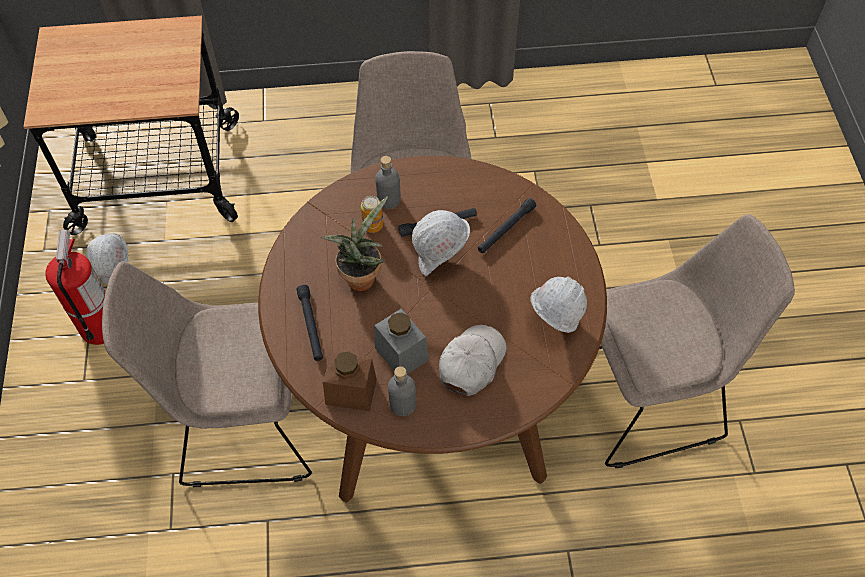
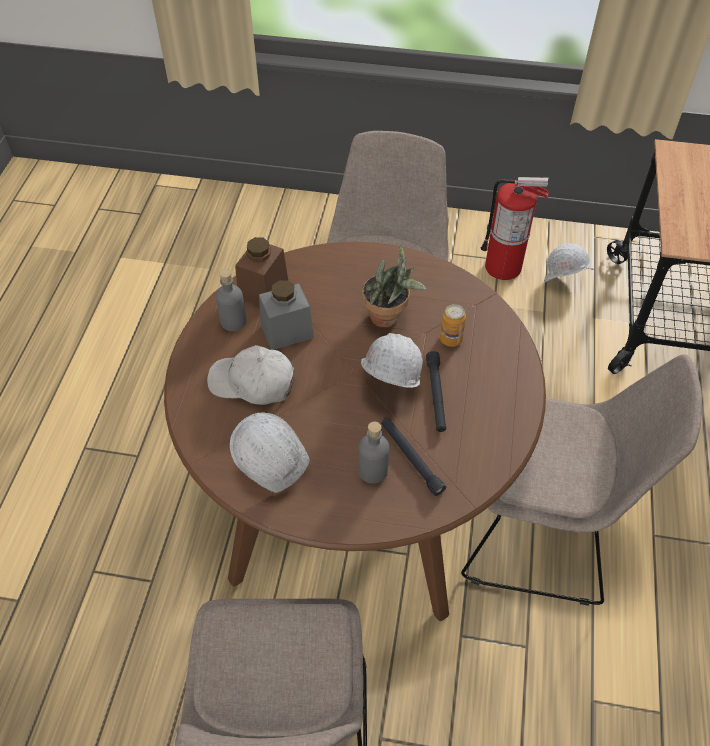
camera: 105 degrees right, 5 degrees down
(311, 326) = (344, 272): black flashlight -> none
(389, 199) = (483, 359): grey bottle -> grey bottle (373, 471)
(471, 363) = (253, 383): white cap -> white cap turned 150 degrees clockwise

